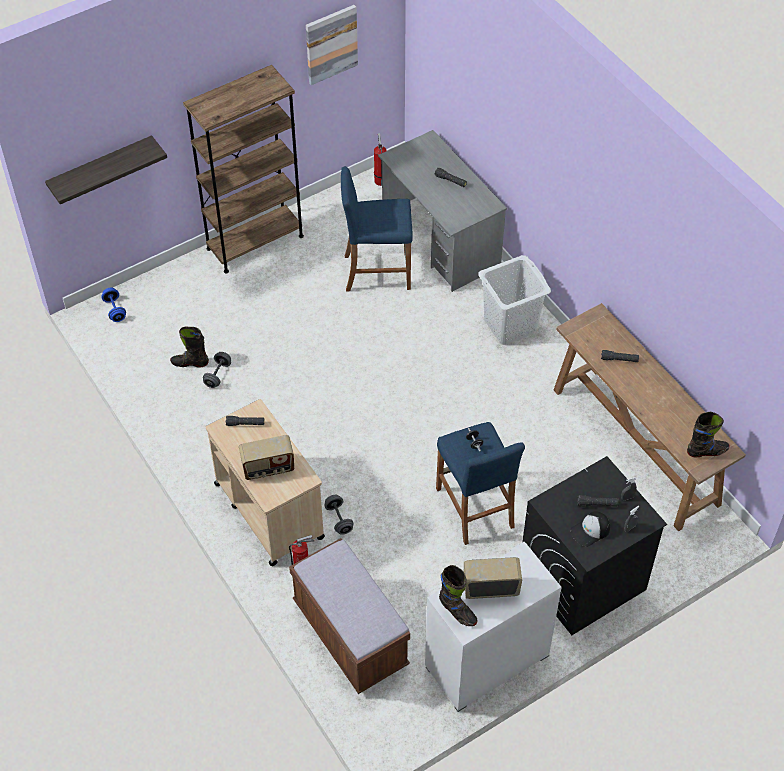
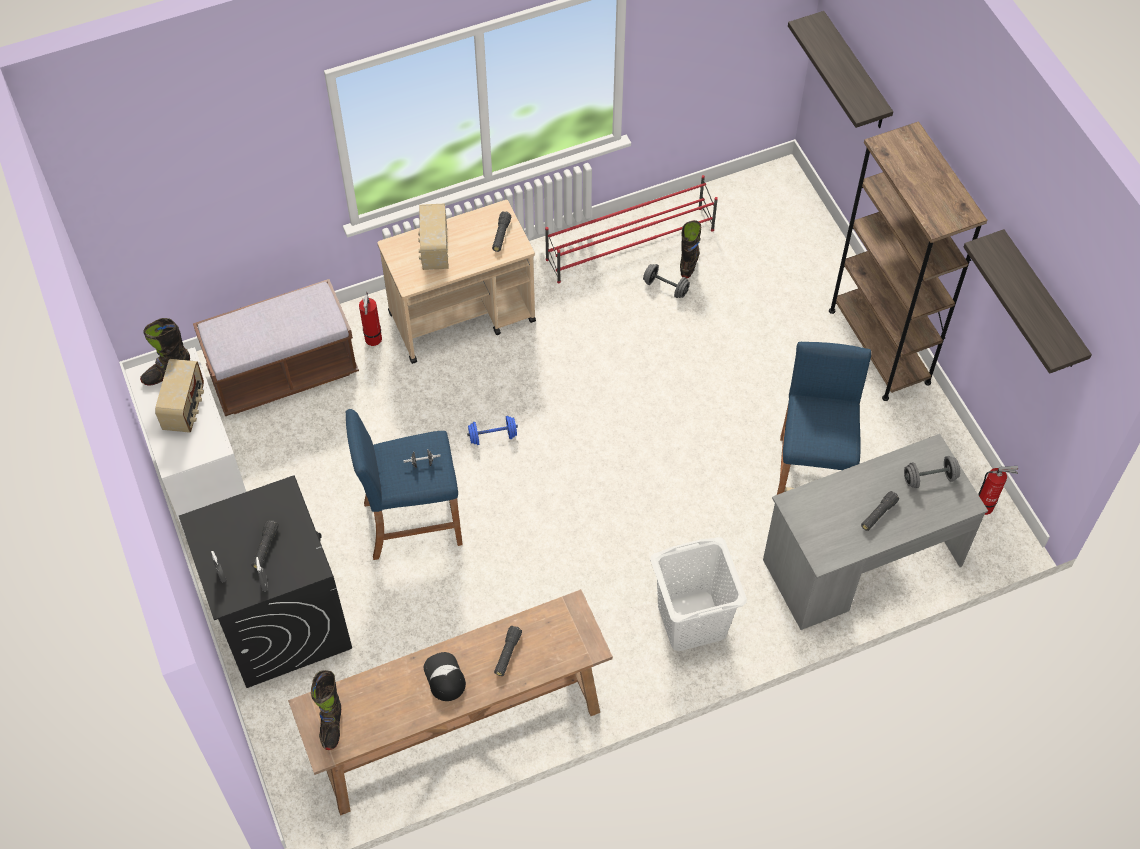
camera: 100 degrees right, 5 degrees up
(115, 310) = (782, 197): blue dumbbell -> blue dumbbell (493, 436)
(176, 403) = (631, 245): none -> red shoe rack
(331, 44) = (1041, 303): picture -> shelf
(339, 519) = (432, 382): grey dumbbell -> grey dumbbell (929, 478)
(590, 531) = (230, 531): cap -> cap (444, 677)

